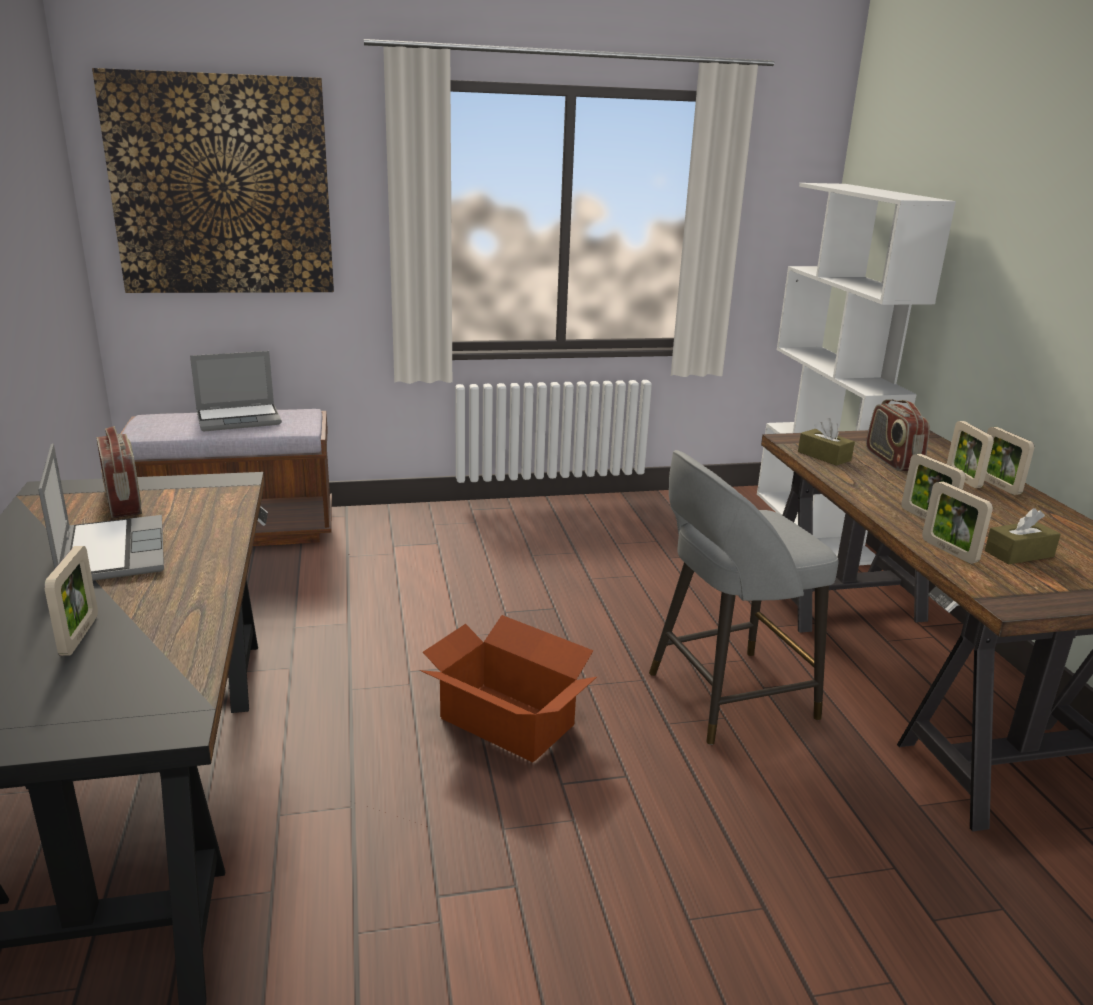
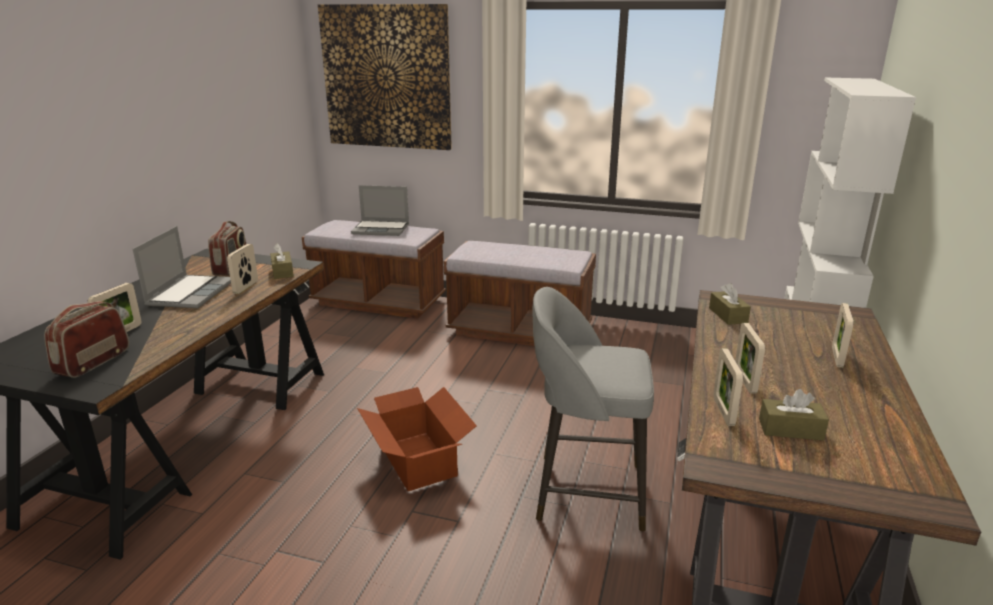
camera: 30 degrees right, 0 degrees up
(222, 495) = (282, 272): none -> brown tissue box
(473, 532) = (519, 331): none -> brown bench
(892, 460) = (788, 329): radio -> radio (93, 362)
(998, 486) = (866, 370): picture frame -> picture frame (246, 287)

